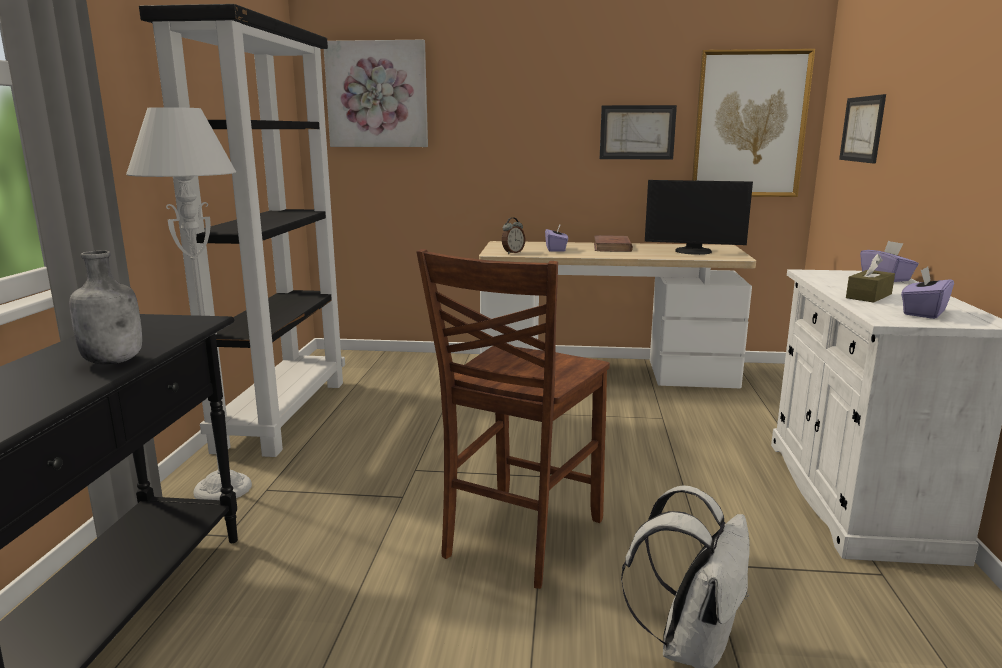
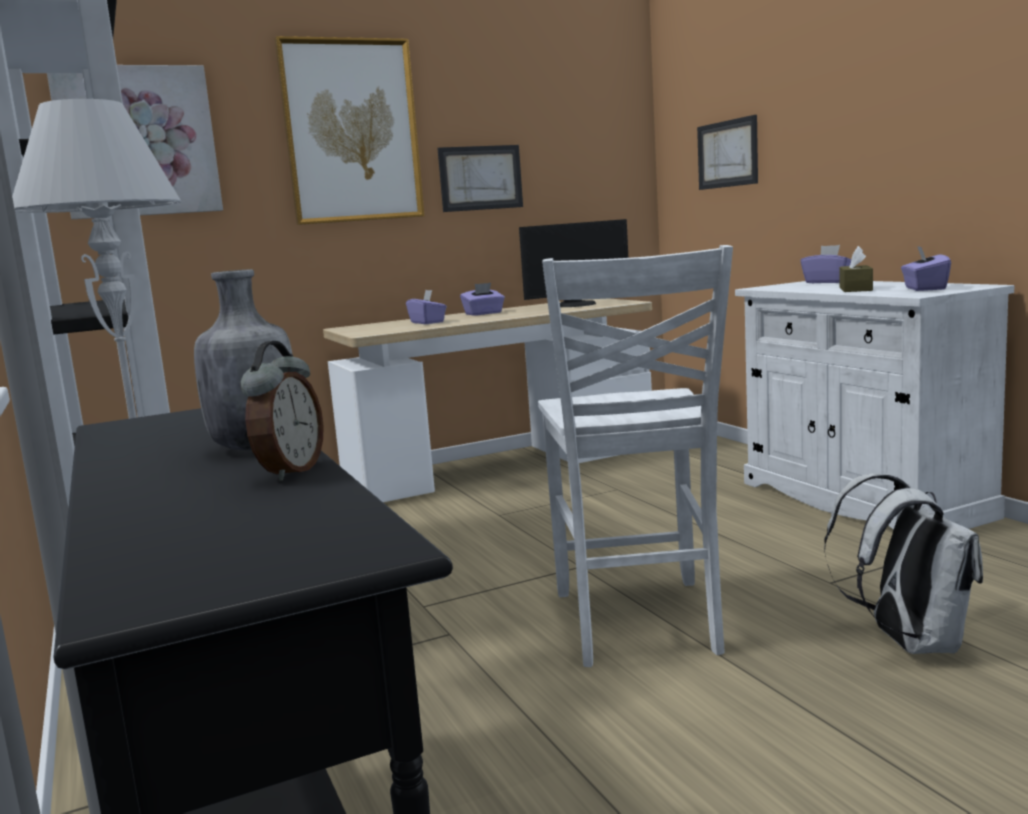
camera: 30 degrees left, 5 degrees down
(512, 253) = (386, 330): alarm clock -> alarm clock (289, 472)
(519, 538) = (637, 623): brown chair -> white chair
(612, 247) = (484, 313): brown book -> purple tissue box
(749, 125) = (591, 164): picture -> picture (351, 131)

